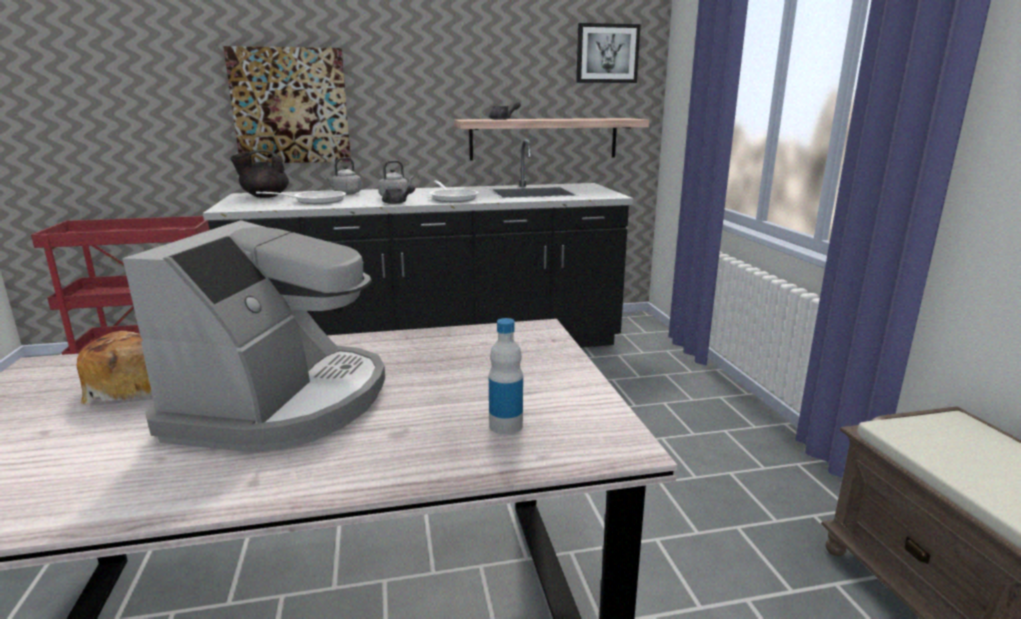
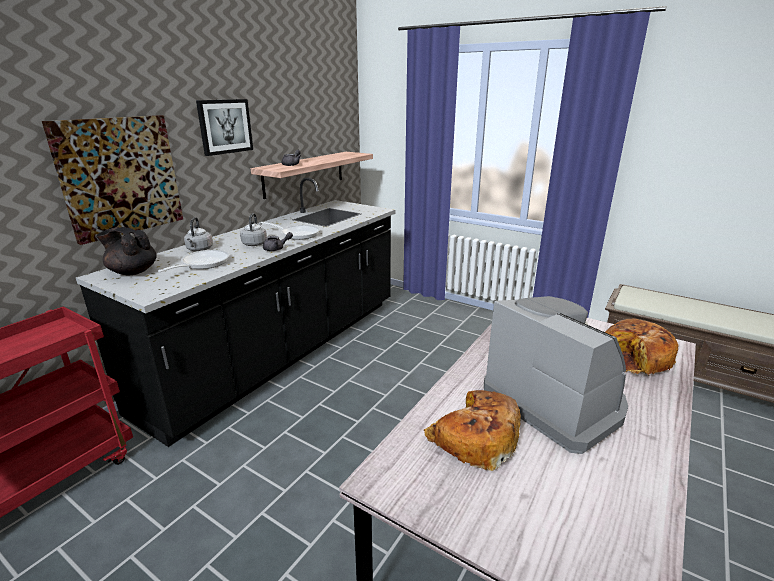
camera: 45 degrees left, 5 degrees up
(264, 196) = (132, 272): black teapot -> black teapot turned 90 degrees clockwise
(506, 425) = (635, 359): bottle -> bread
(607, 53) = (331, 107): picture -> picture (225, 126)

